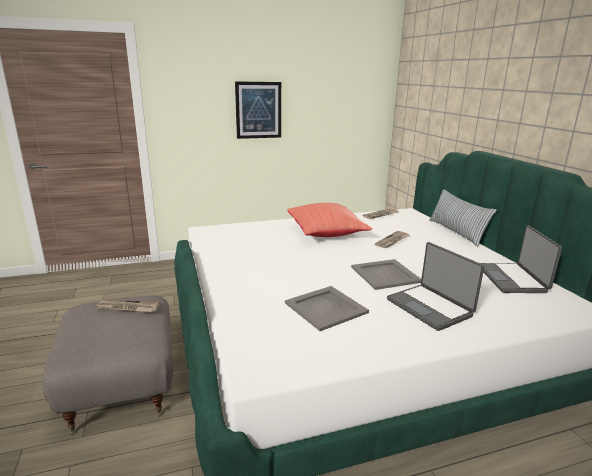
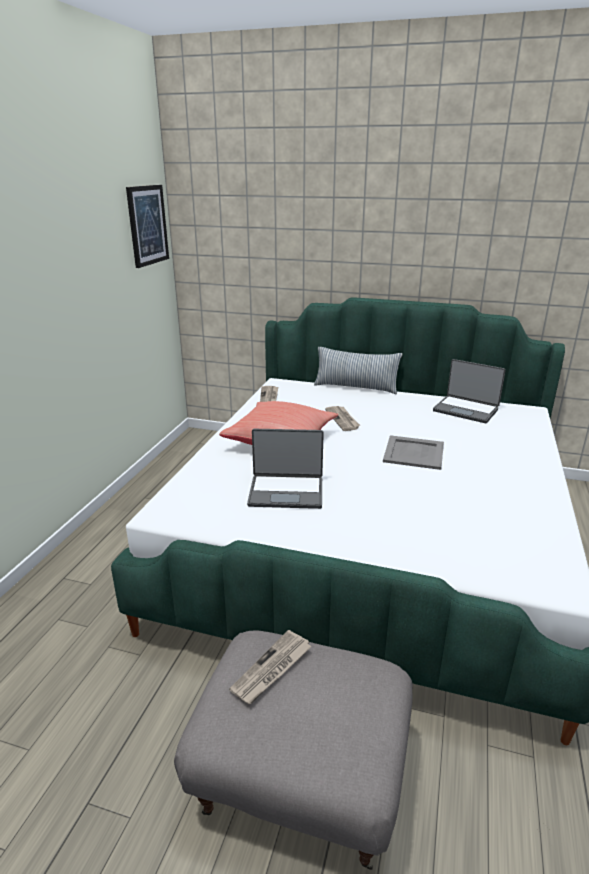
camera: 55 degrees left, 5 degrees up
(258, 110) = (48, 299): picture -> picture (147, 225)
(326, 307) = (458, 506): grey tray -> none
(430, 307) = (490, 460): laptop -> laptop (286, 492)

